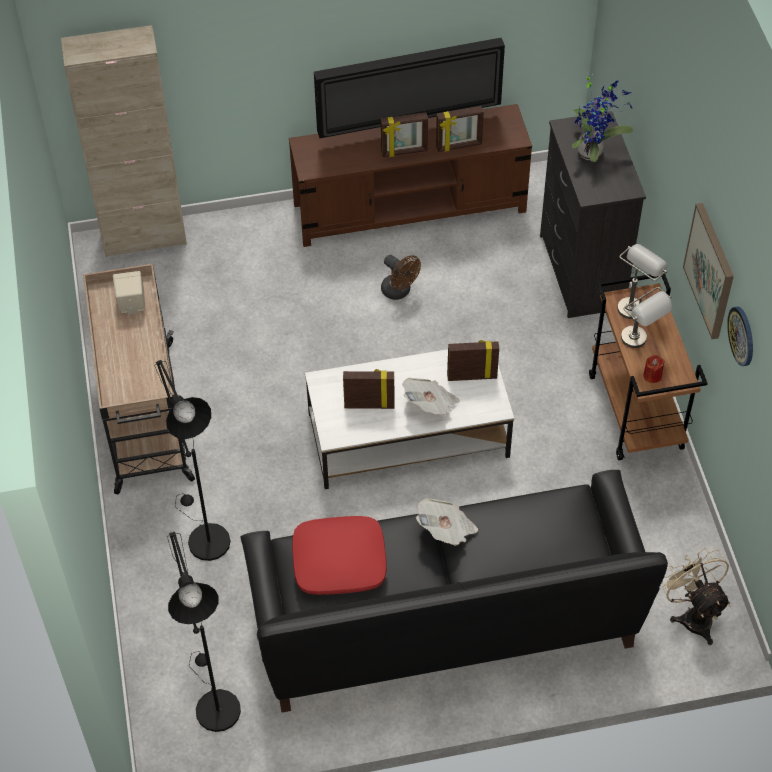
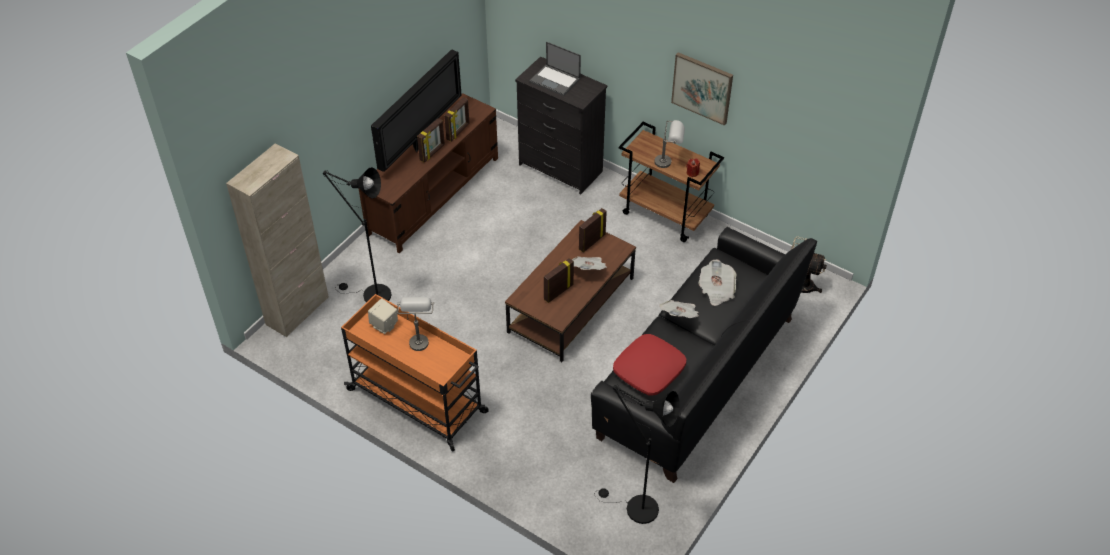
camera: 45 degrees left, 5 degrees down
(144, 418) = (418, 401): beige cart -> orange cart
(204, 536) = (528, 434): black floor lamp -> black floor lamp (371, 295)
(399, 291) = (480, 240): brown fan -> none
(408, 435) = (571, 305): white coffee table -> brown coffee table
(523, 534) = (716, 290): none -> newspaper
(593, 151) = (555, 80): potted plant -> laptop
(635, 303) = (643, 146): grey table lamp -> grey table lamp (418, 338)
(742, 336) = (756, 104): wall clock -> none

